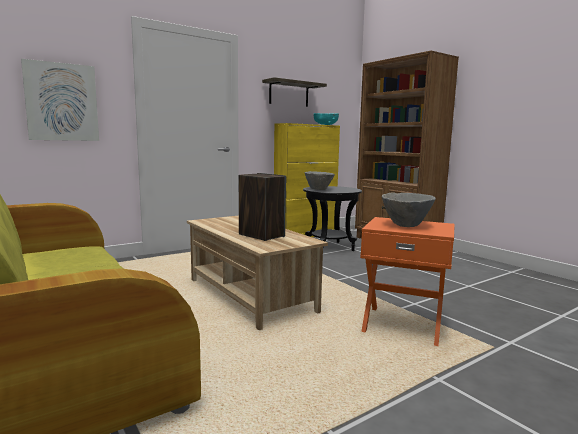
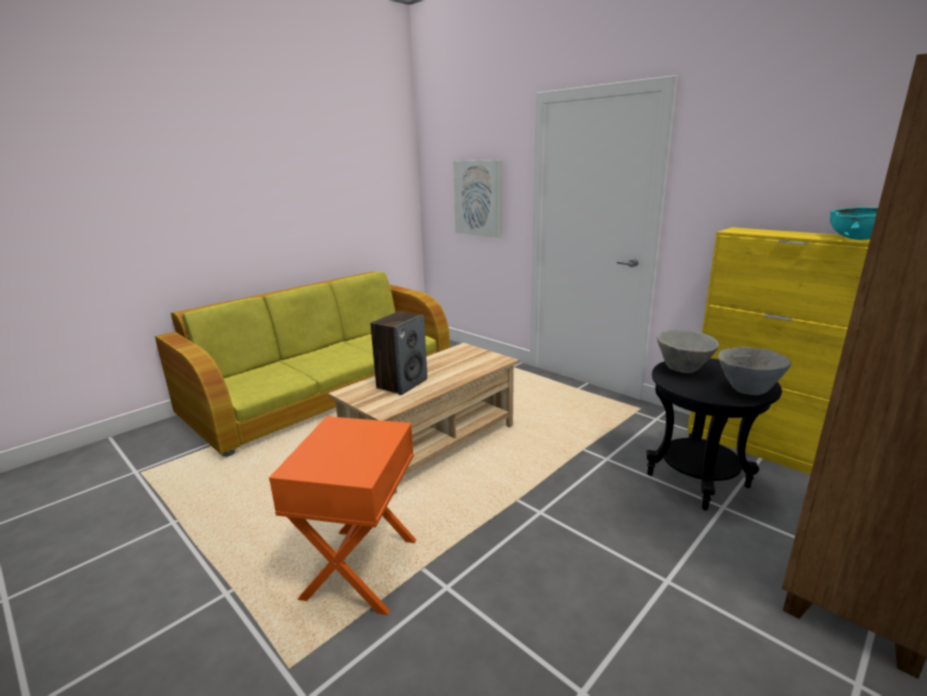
camera: 80 degrees right, 10 degrees up
(289, 94) = (781, 168): shelf -> none
(406, 225) = (347, 444): grey bowl -> grey bowl (747, 390)

